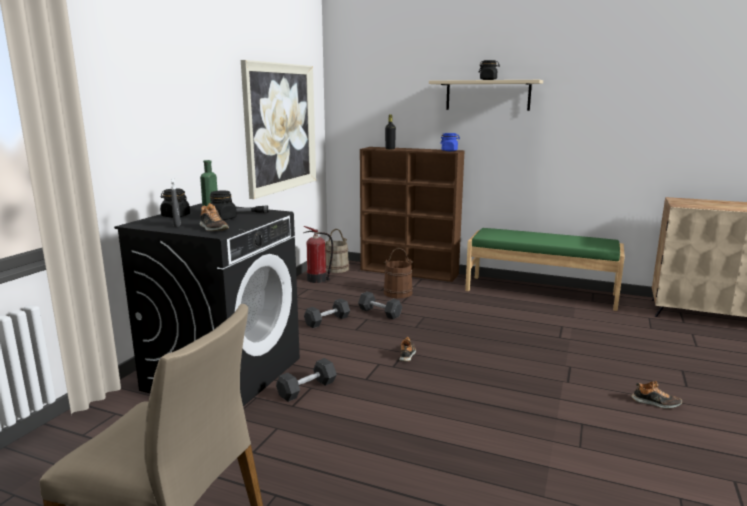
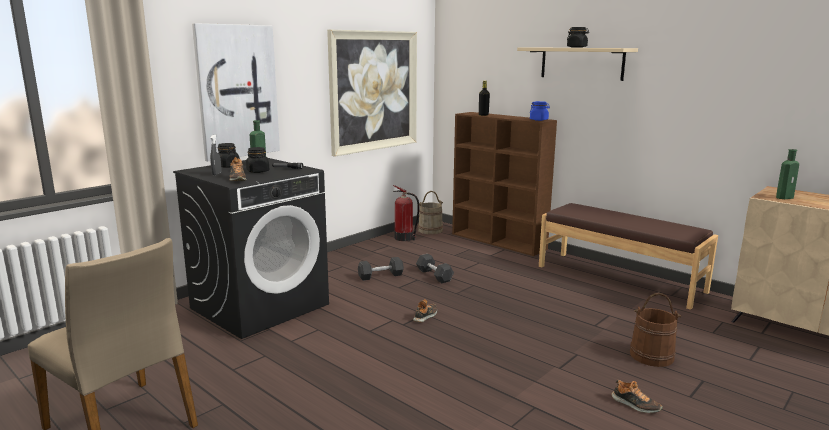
camera: 20 degrees right, 0 degrees up
(162, 129) = (237, 91): none -> picture
(307, 389) = (314, 330): grey dumbbell -> none
(398, 293) = (468, 260): brown bucket -> brown bucket (651, 355)
(540, 292) = (619, 278): green bench -> brown bench
(693, 204) = (785, 197): none -> green bottle

